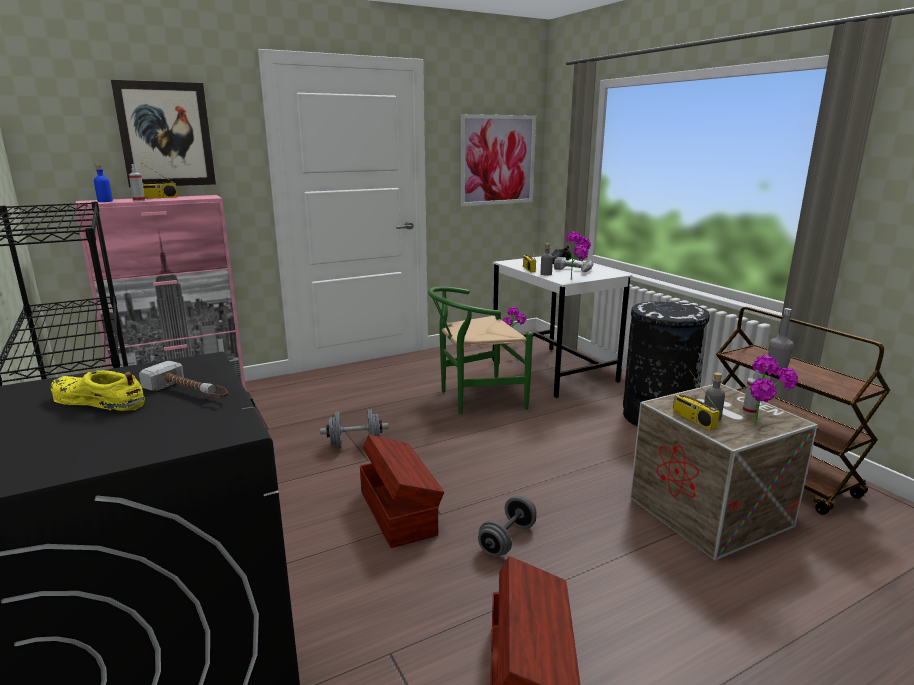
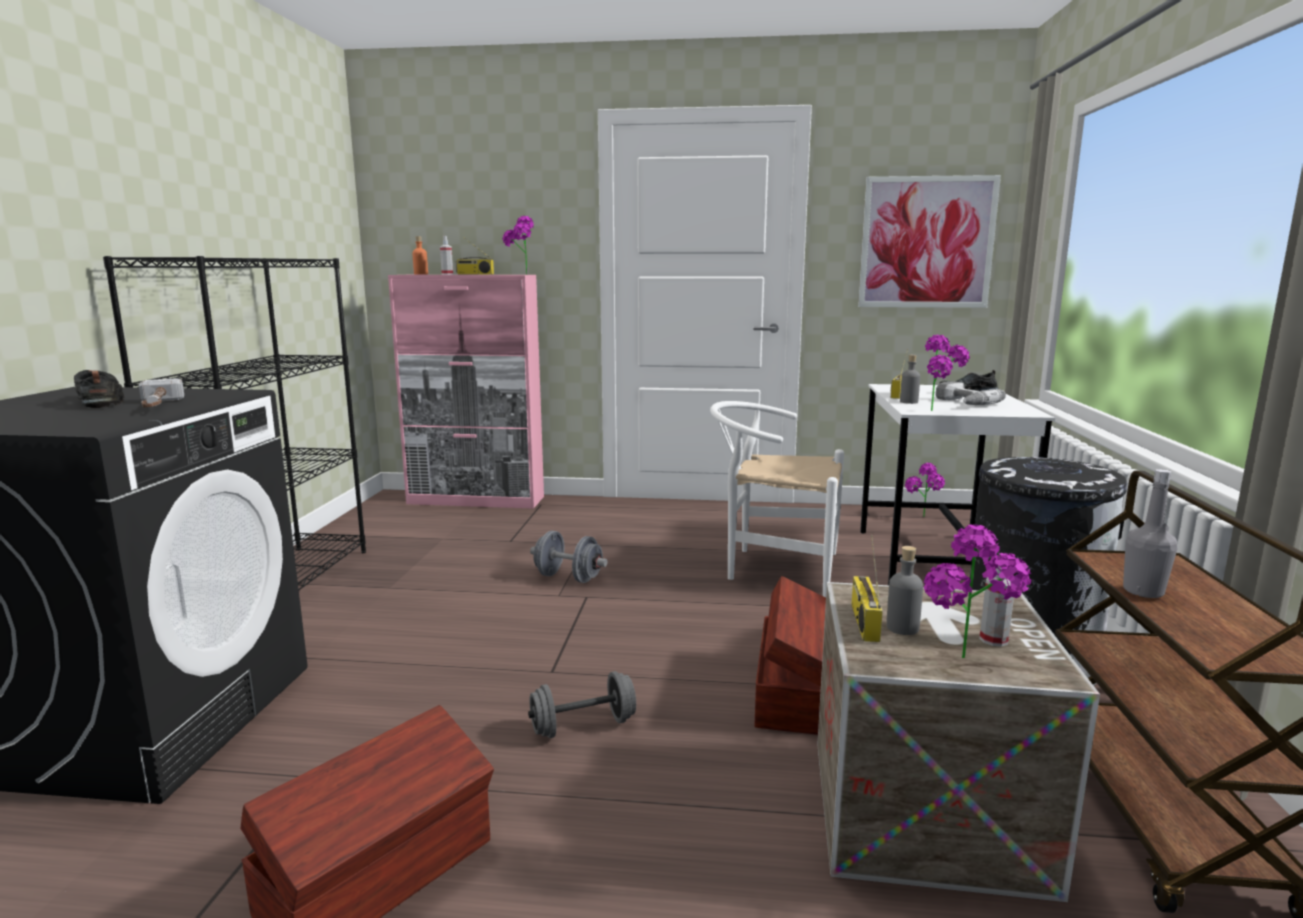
camera: 35 degrees right, 5 degrees down
(98, 401) = (99, 401): yellow shoe -> black shoe
(105, 201) = (421, 274): blue bottle -> orange bottle
(166, 135) = (494, 208): picture -> none
(214, 197) = (521, 274): none -> potted plant
(399, 511) = (515, 653): brown storage box -> brown storage box (795, 690)
(475, 398) = (773, 567): green chair -> white chair

